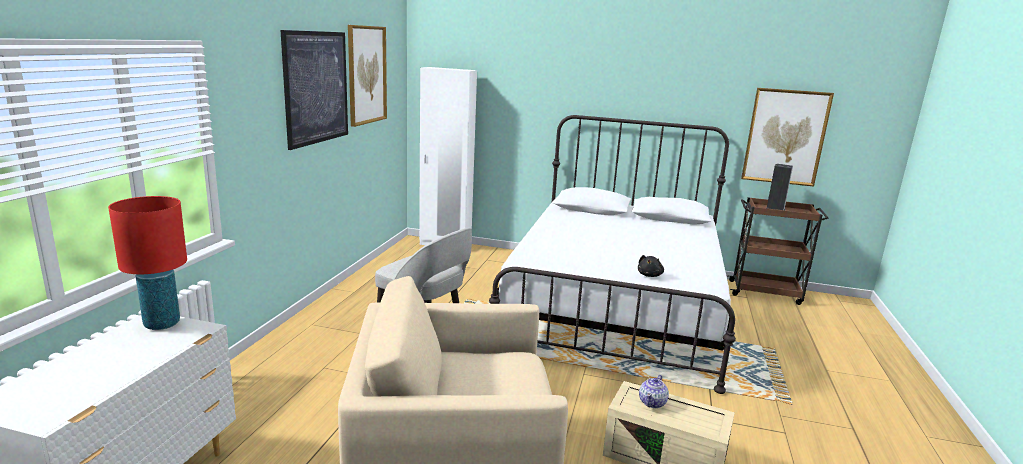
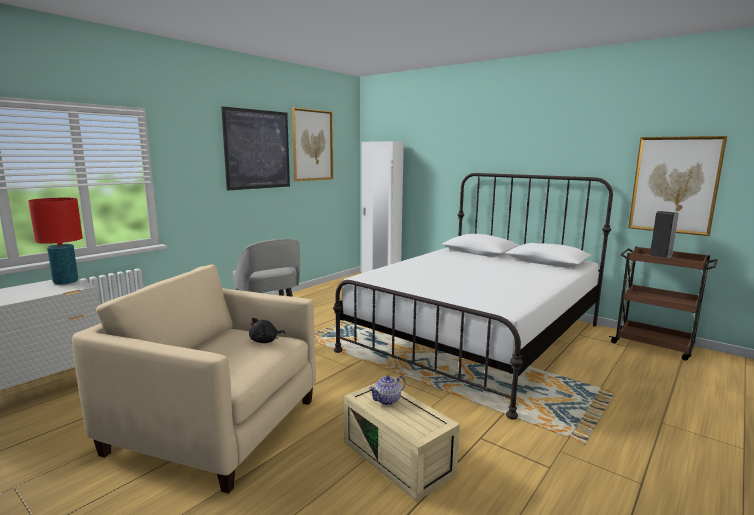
camera: 25 degrees right, 5 degrees down
(650, 275) = (459, 296): black plush toy -> black plush toy (265, 341)

